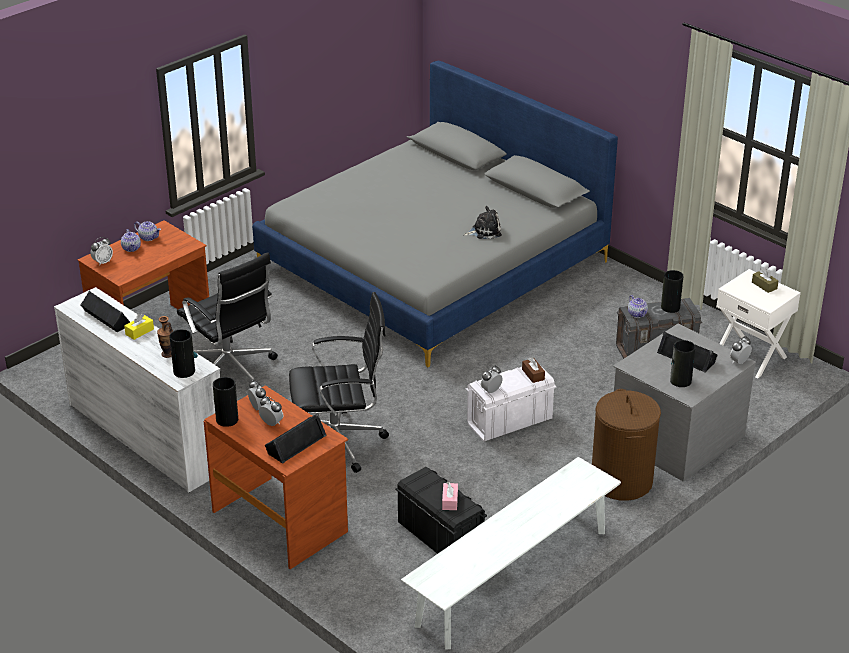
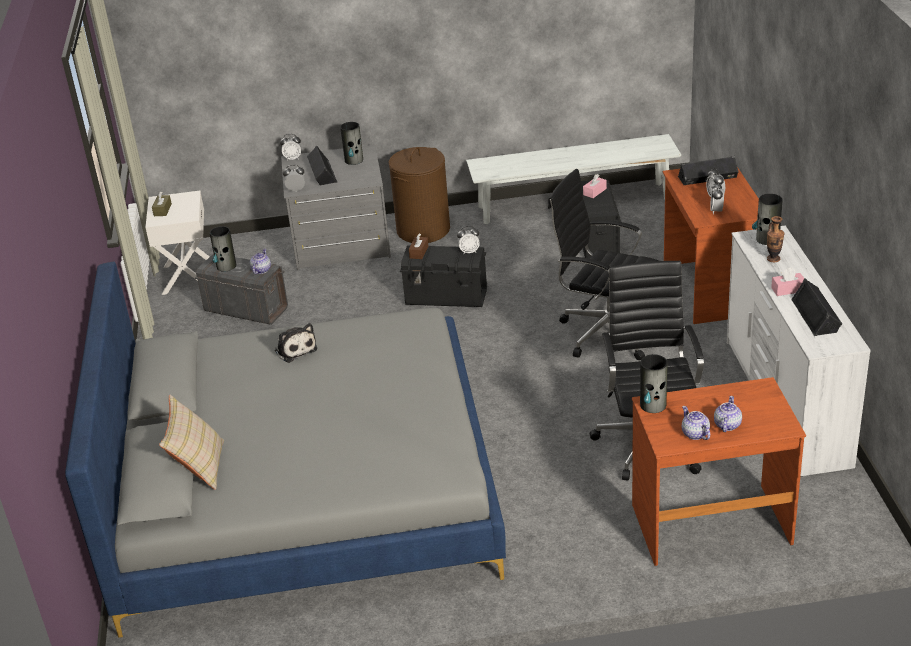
camera: 140 degrees left, 0 degrees up
(102, 262) = (775, 417): alarm clock -> alarm clock (296, 190)
(139, 332) = (788, 289): yellow tissue box -> pink tissue box
(226, 419) = (751, 210): vase -> vase (653, 405)
(443, 162) = (199, 466): none -> beige pillow
(484, 231) = (295, 349): plush toy -> plush toy turned 150 degrees counterclockwise
(509, 421) = (446, 297): white storage box -> black storage box

